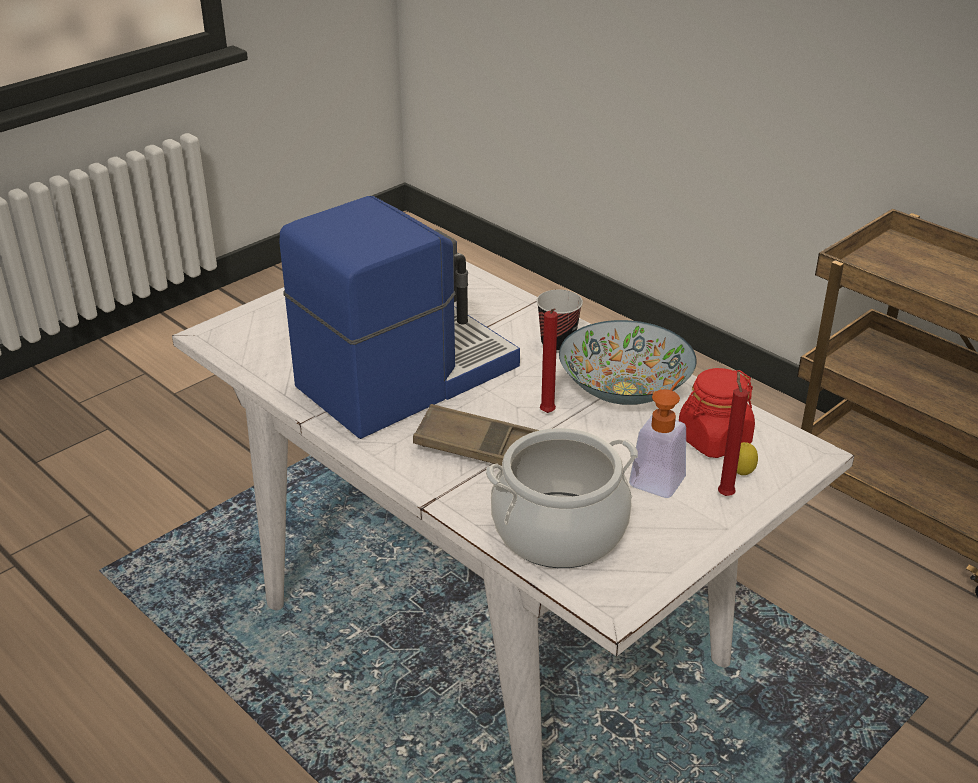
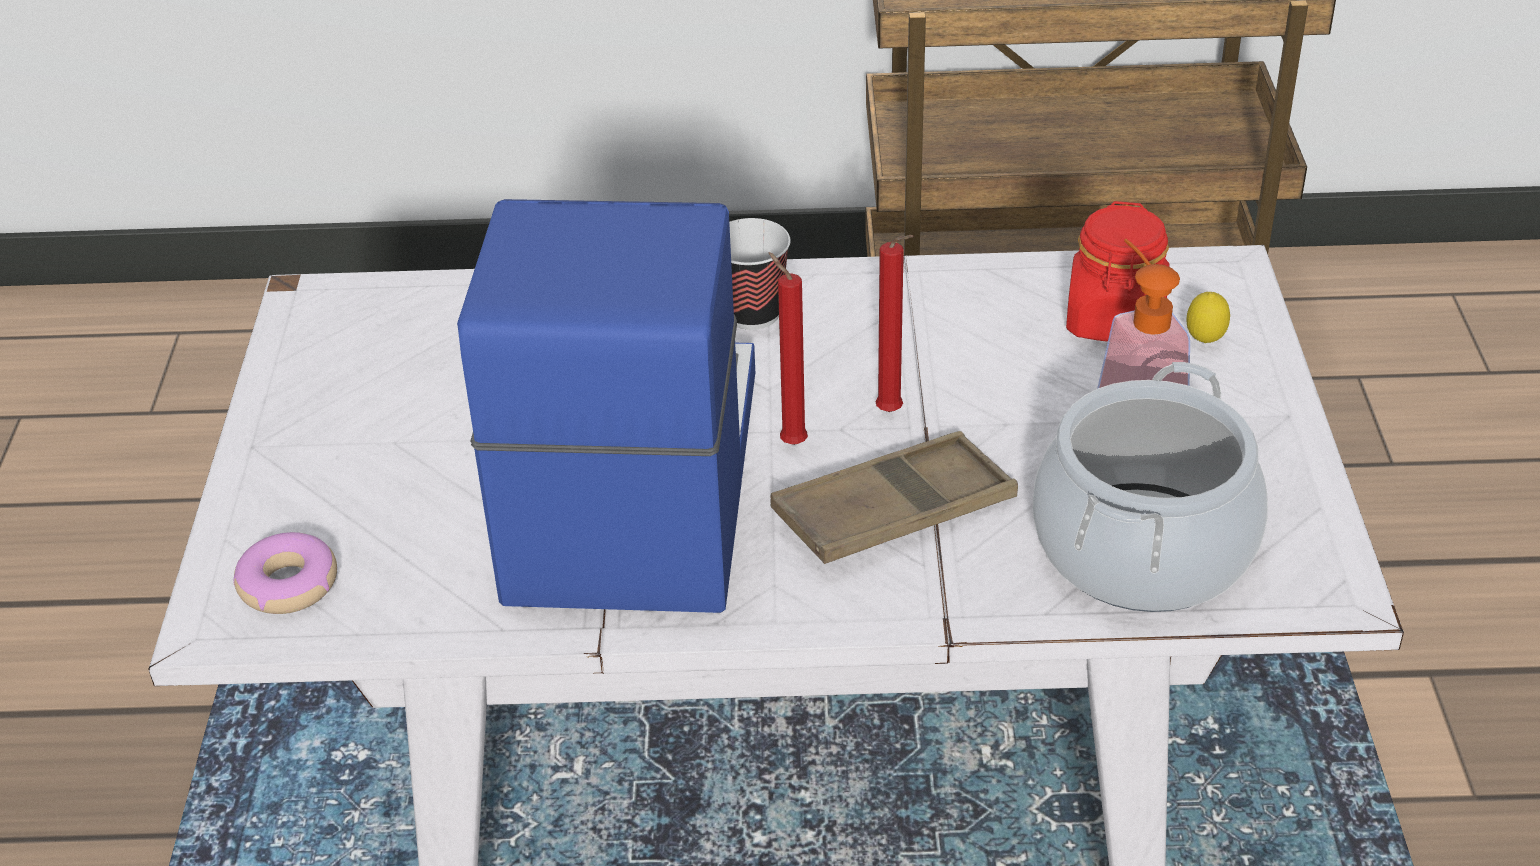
camera: 45 degrees left, 5 degrees up
(247, 336) = (288, 585): none -> donut
(625, 390) = (928, 322): bowl -> none
(725, 494) = (1225, 376): red candle -> red candle (790, 442)

